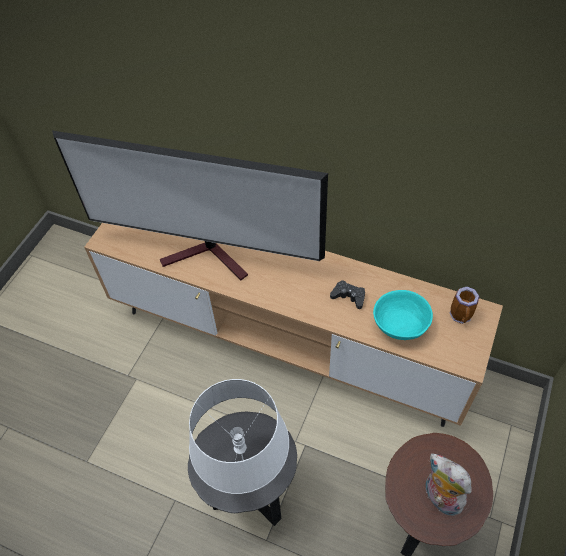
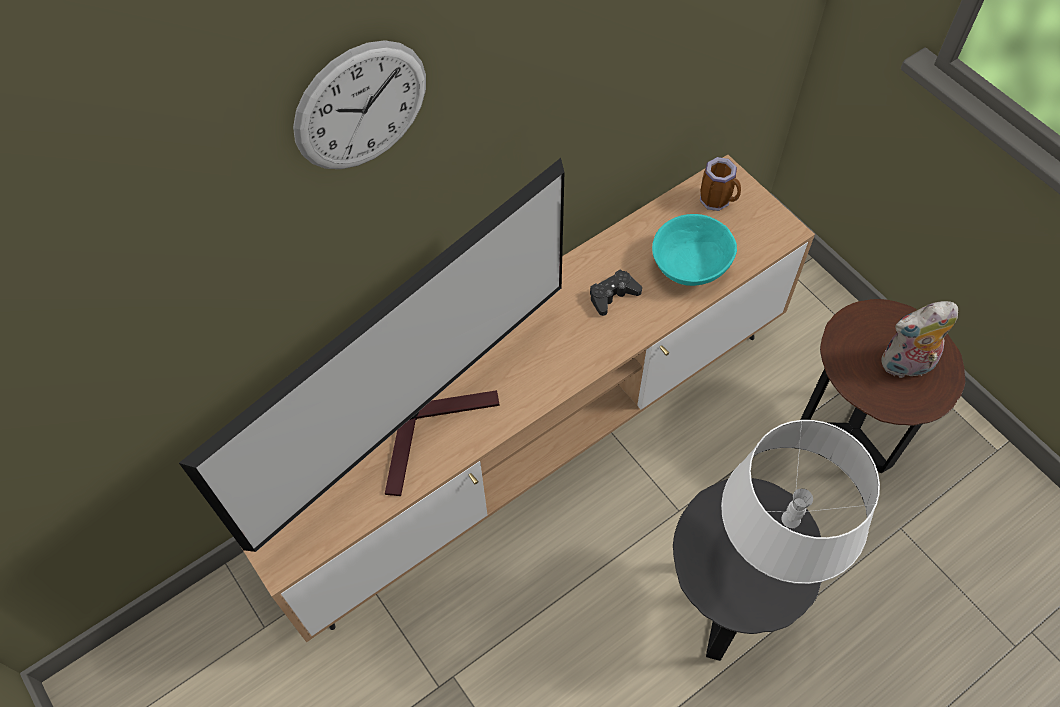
camera: 60 degrees left, 5 degrees up
(240, 55) = (361, 107): none -> wall clock

